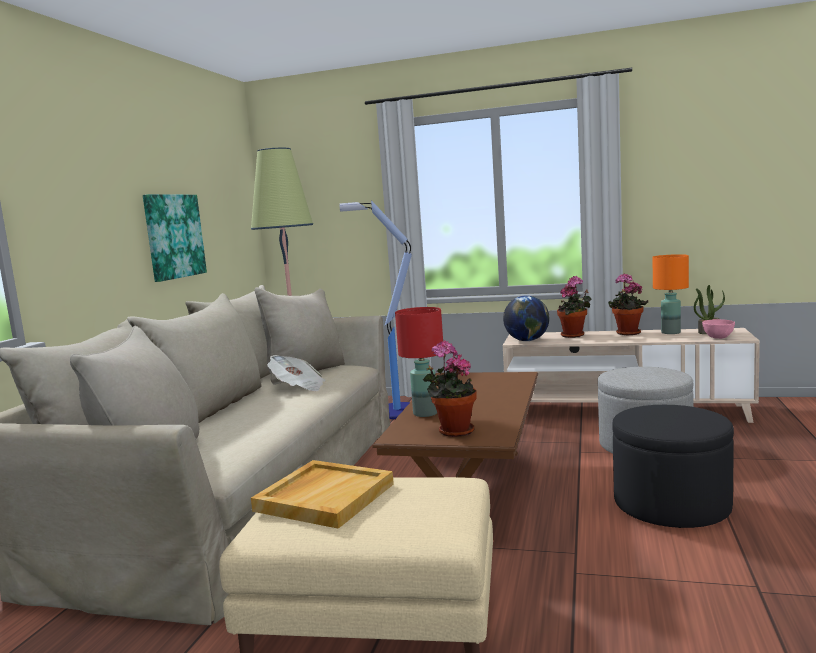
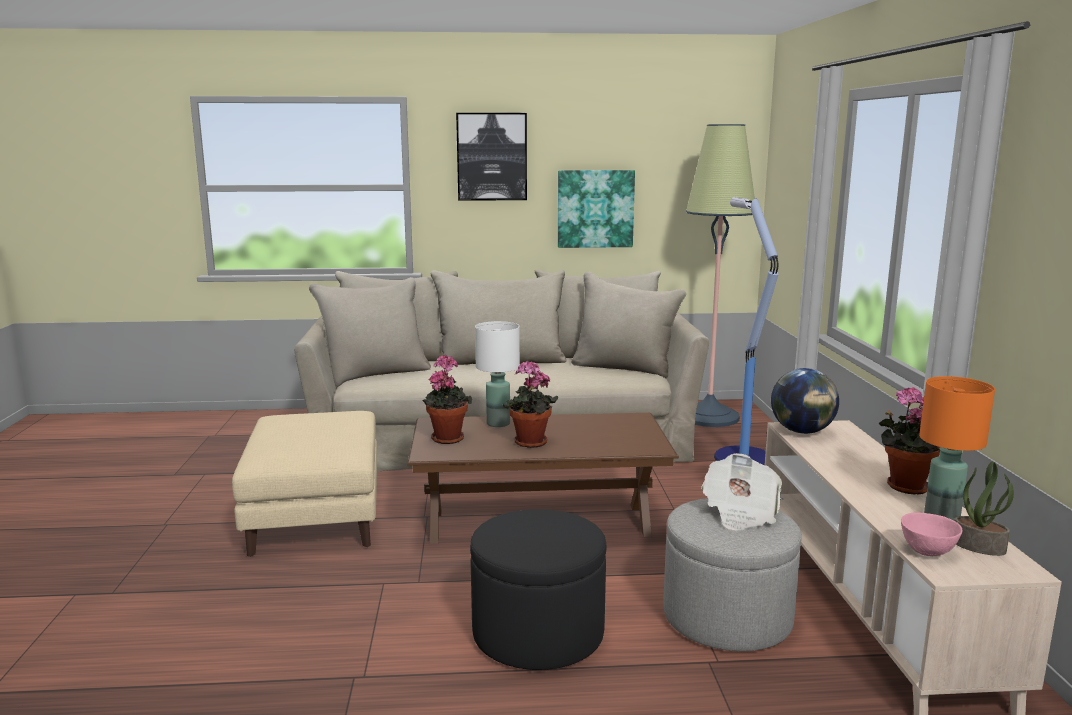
camera: 70 degrees right, 5 degrees up
(84, 177) = (492, 157): none -> picture
(298, 387) = (564, 373): newspaper -> newspaper (740, 513)
(324, 497) = (321, 421): beige tray -> none
(424, 413) = (498, 423): red table lamp -> white table lamp
(574, 335) = (858, 455): potted plant -> potted plant (529, 443)

